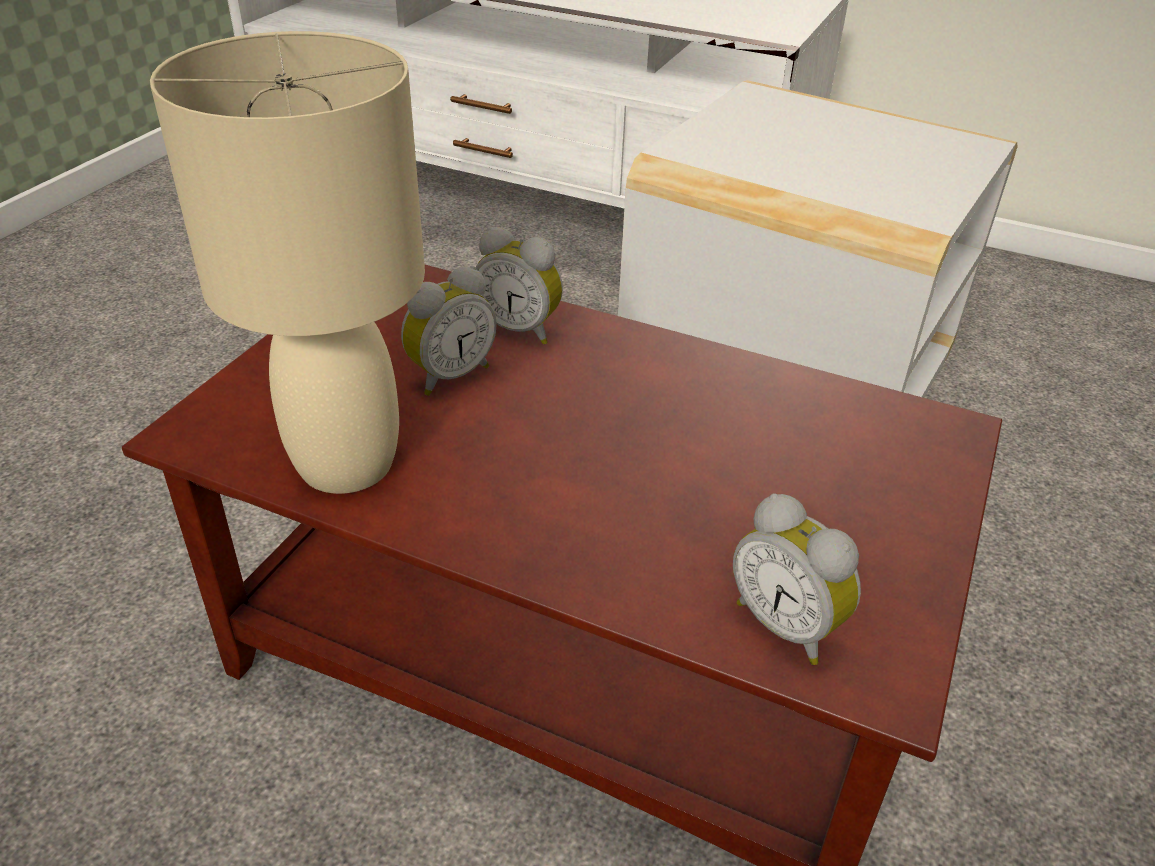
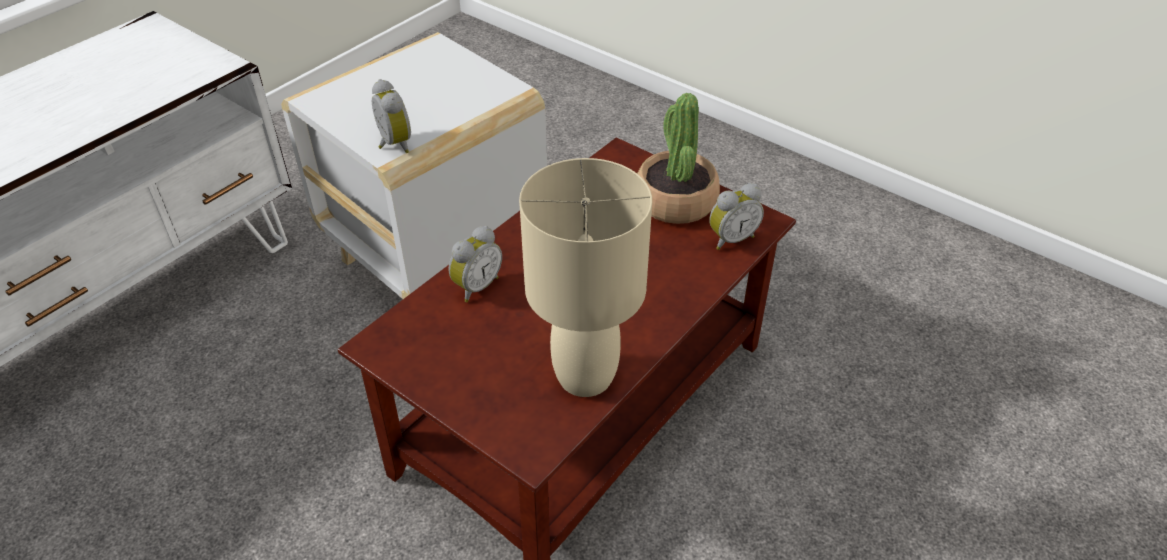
camera: 75 degrees left, 5 degrees up
(449, 375) = (513, 324): alarm clock -> alarm clock (392, 144)
(858, 522) = (675, 201): none -> potted plant

